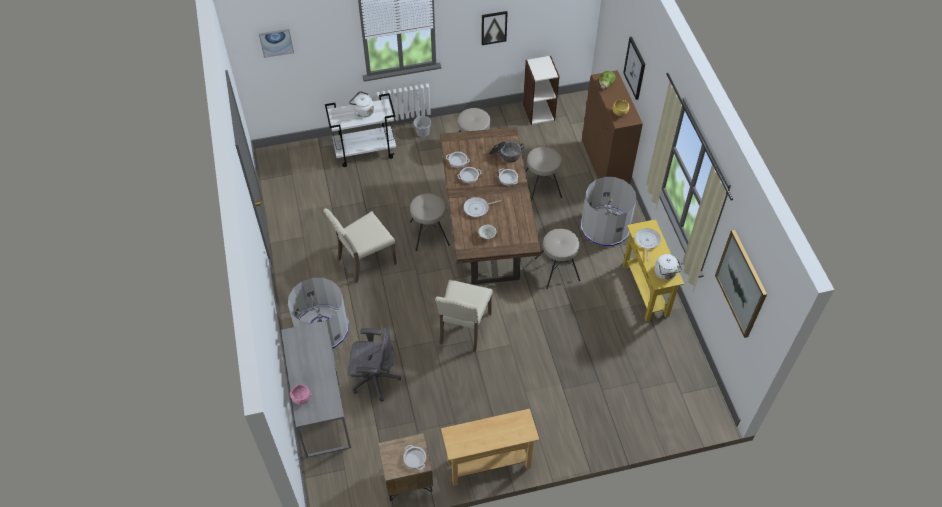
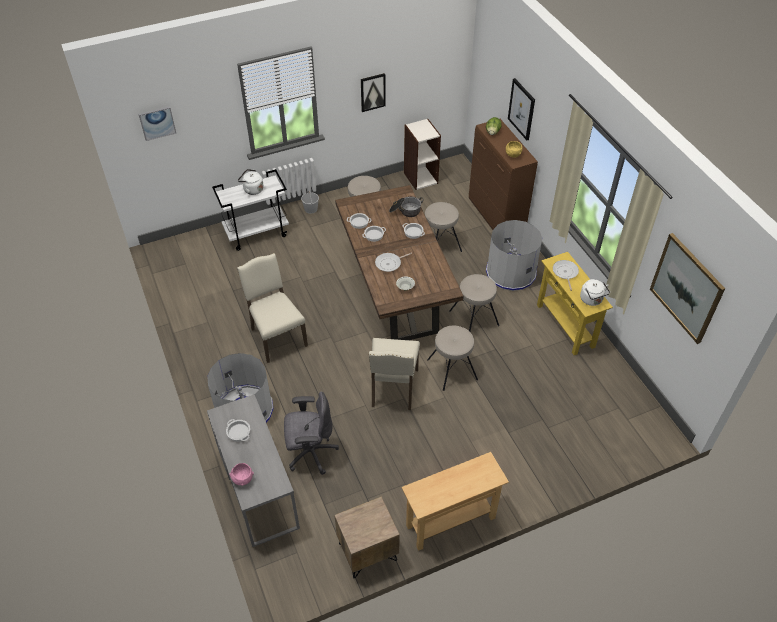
camera: 10 degrees left, 5 degrees down
(364, 261) = (277, 337): beige chair -> beige chair turned 105 degrees clockwise
(414, 459) = (378, 525): cooking pot -> cooking pot (238, 432)
(429, 233) = (337, 301): beige stool -> beige stool (451, 369)

